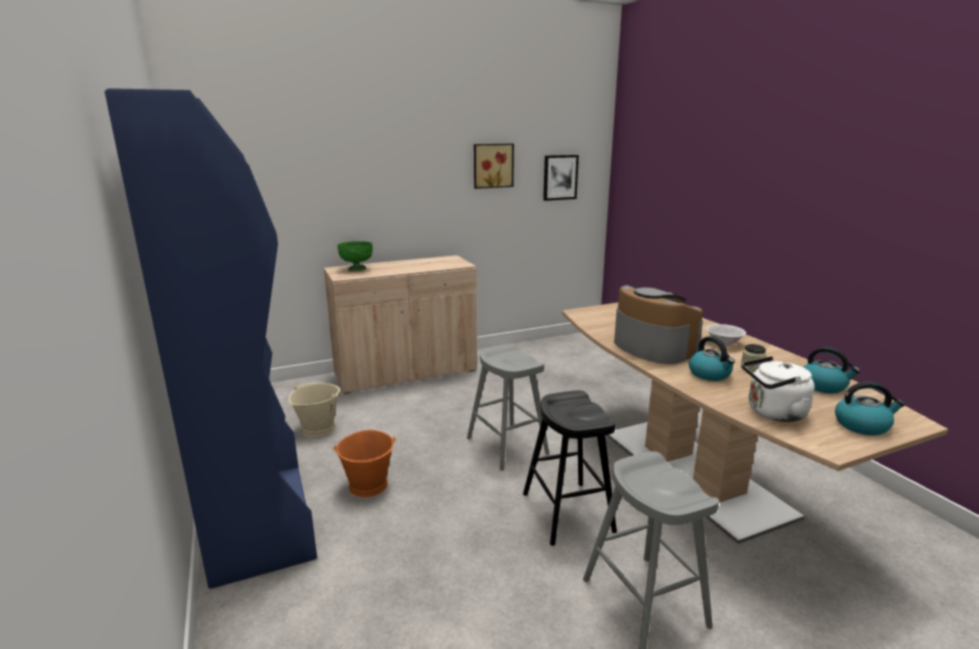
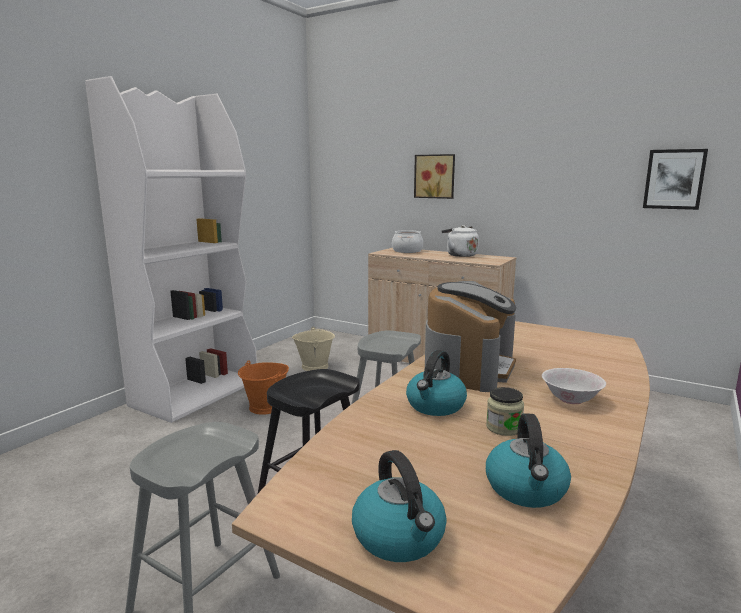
camera: 55 degrees right, 5 degrees down
(259, 521) = (196, 393): blue bookcase -> white bookcase
(357, 269) = (407, 251): green bowl -> cooking pot
(492, 165) = (572, 162): picture -> picture (435, 176)
(773, 413) = (358, 458): white kettle -> white kettle (460, 255)

